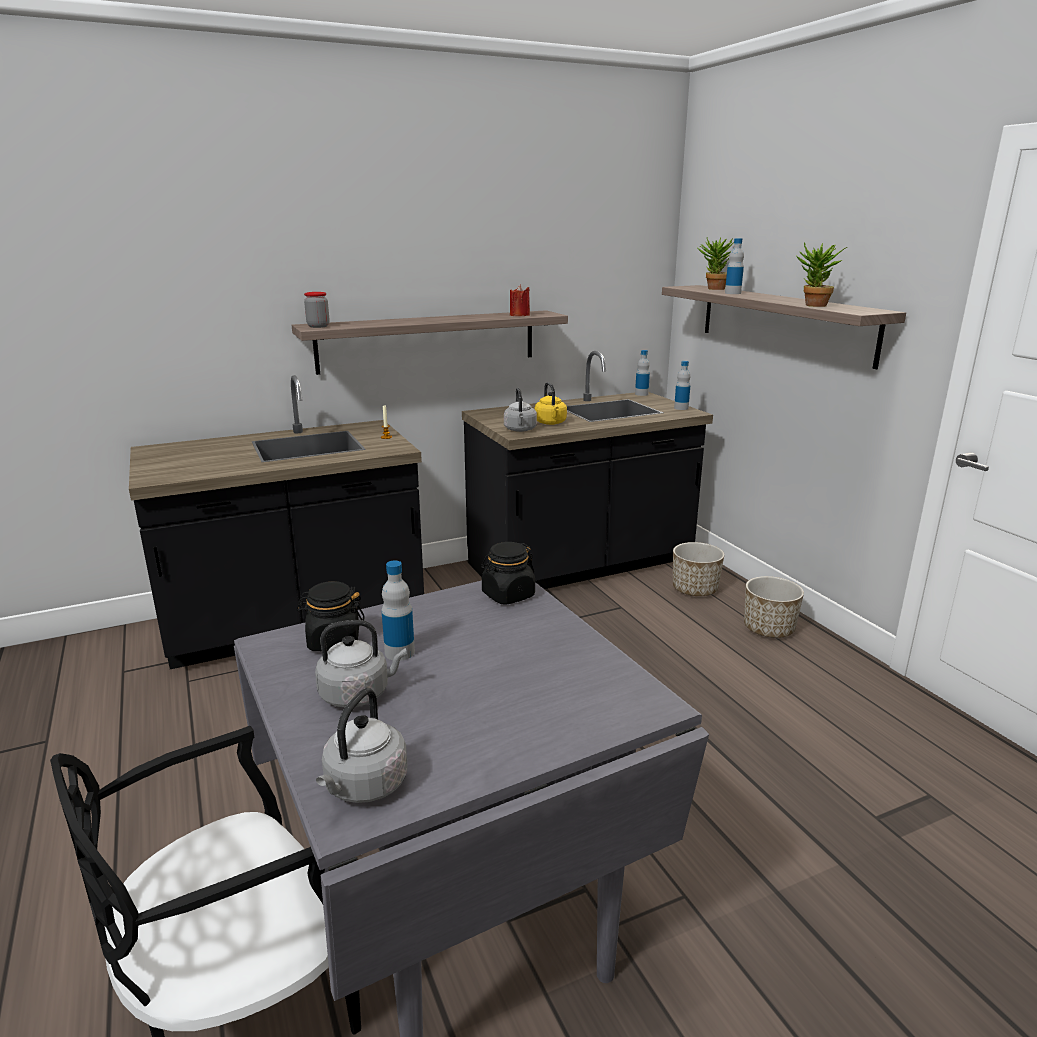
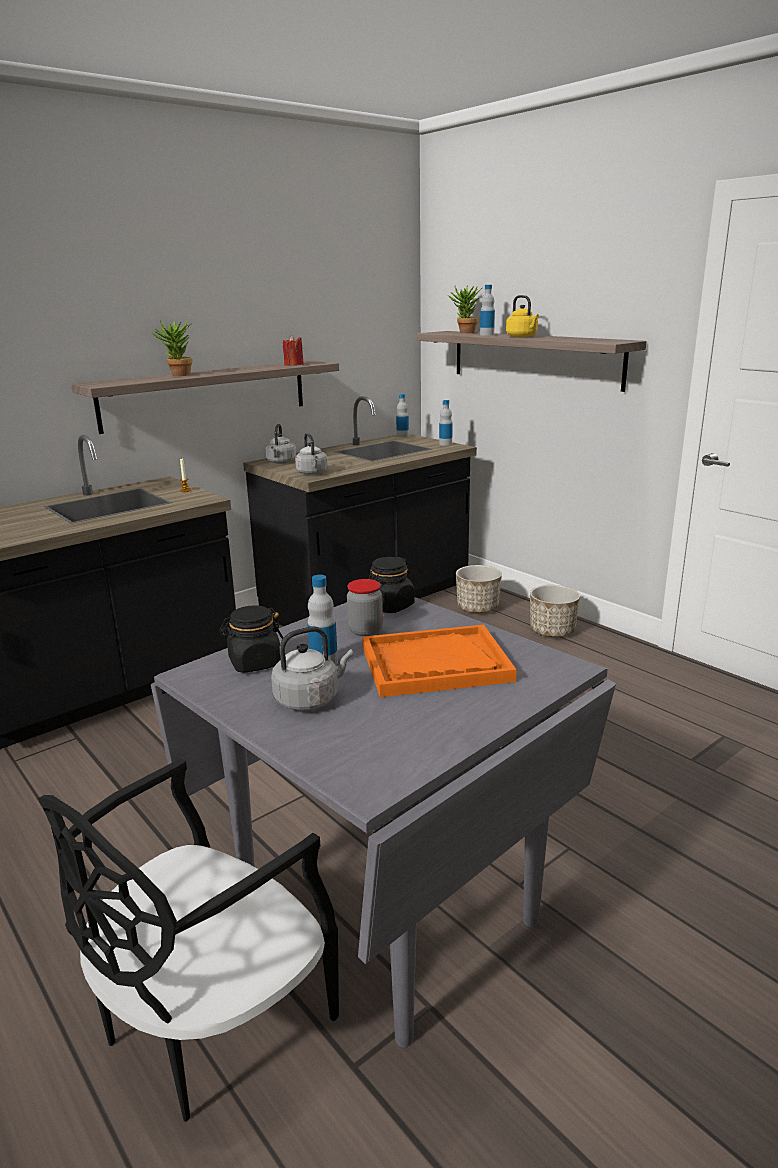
camera: 15 degrees left, 0 degrees up
(318, 326) = (103, 383): jar -> jar (365, 630)
(364, 787) = (368, 765): grey kettle -> grey kettle (281, 462)
(511, 674) = (435, 664): none -> orange tray
(551, 423) = (337, 465): yellow kettle -> yellow kettle (522, 336)
(813, 306) = (567, 340): potted plant -> potted plant (178, 375)

